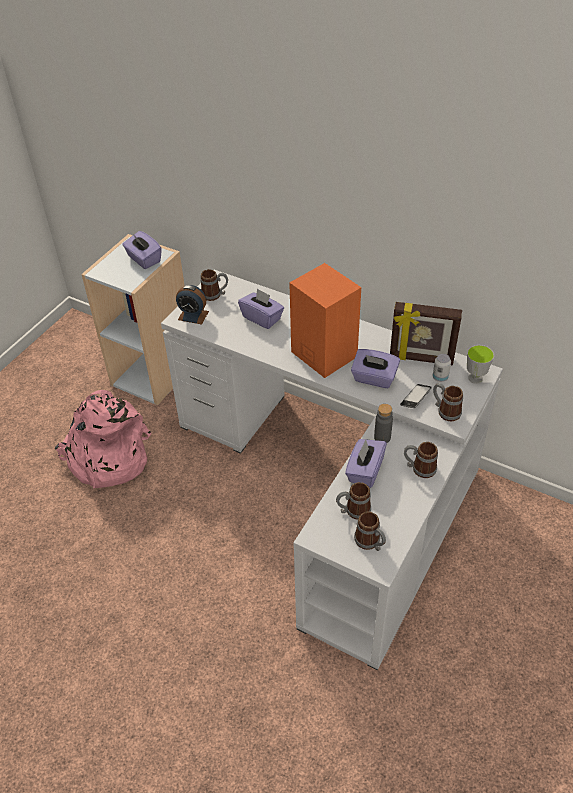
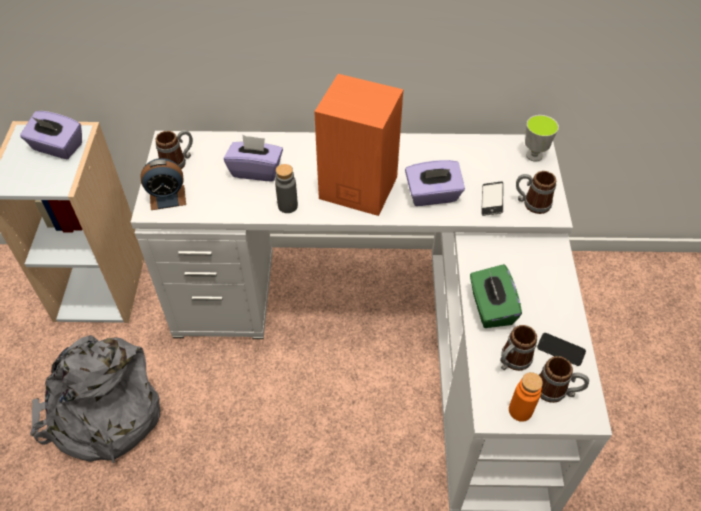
camera: 30 degrees left, 5 degrees up
(107, 458) = (103, 415): pink backpack -> grey backpack
(334, 543) = (520, 410): none -> orange bottle
(364, 471) = (490, 308): purple tissue box -> green tissue box
(382, 437) = (481, 260): grey bottle -> grey bottle (287, 206)
(395, 518) = (561, 349): none -> phone
(419, 468) = (543, 279): mug -> none
(421, 359) = (465, 154): picture frame -> none
(440, 377) = (499, 168): can -> none

